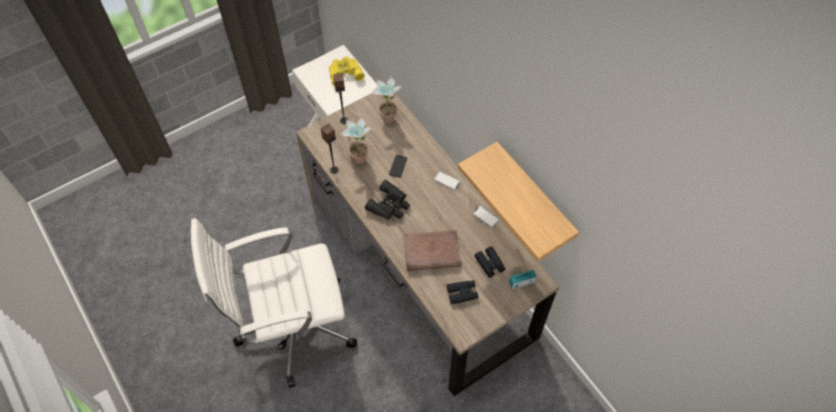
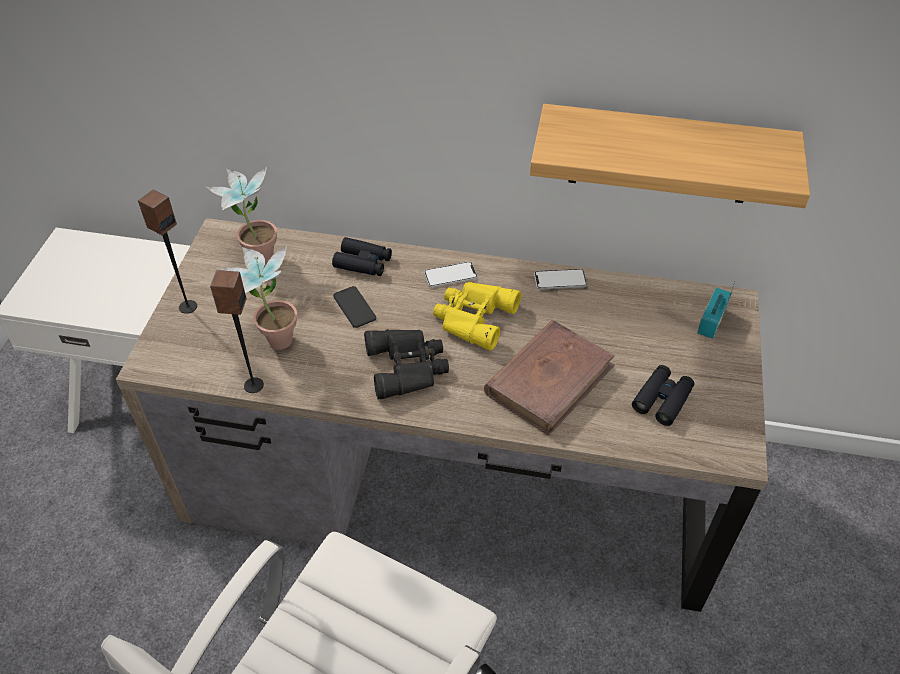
camera: 45 degrees left, 10 degrees down
(344, 72) = (100, 260): yellow binoculars -> yellow binoculars (472, 318)
(489, 264) = (644, 332): black binoculars -> black binoculars (363, 263)

